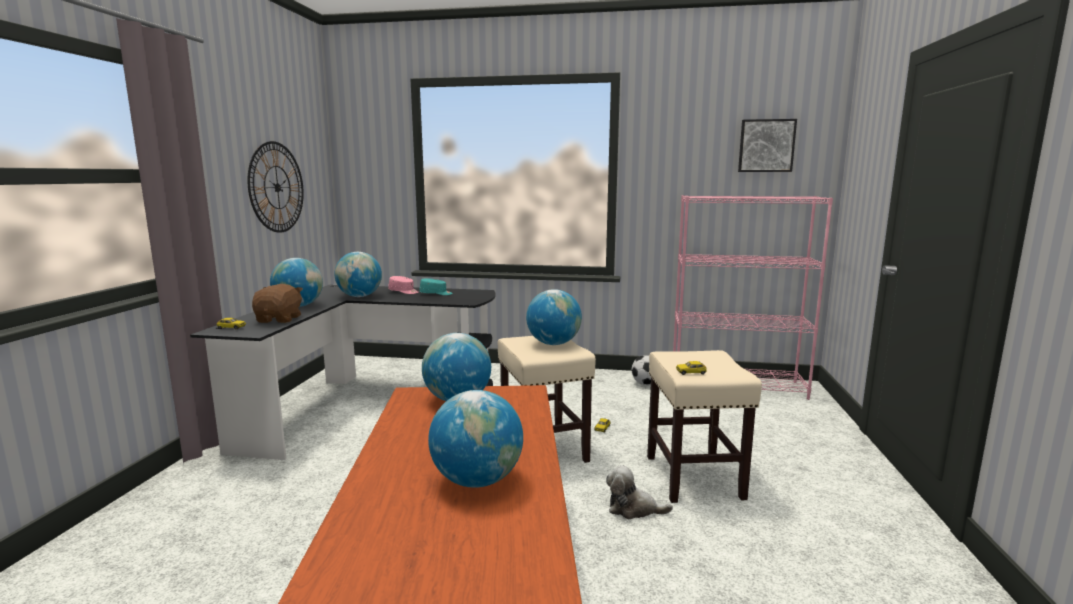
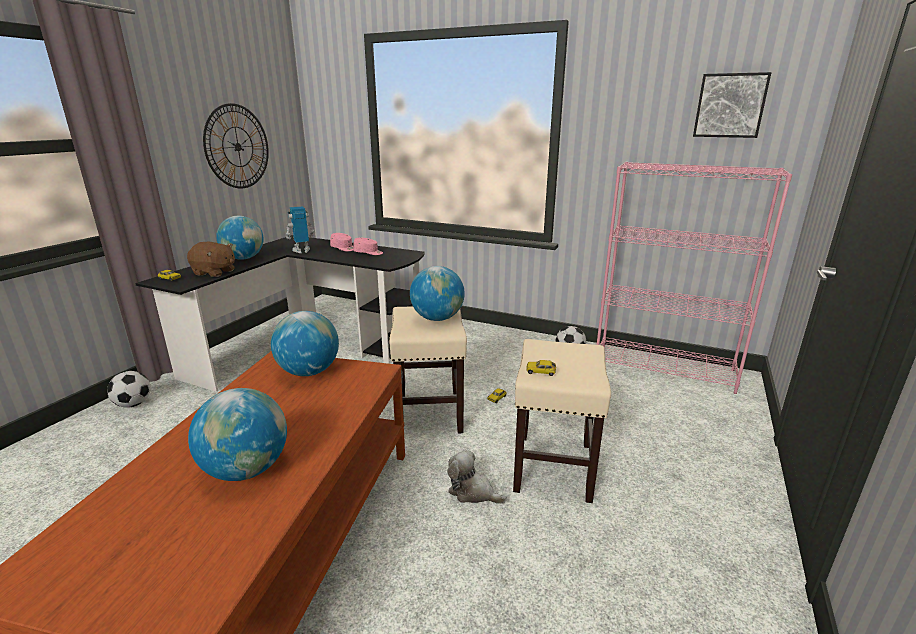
camera: 15 degrees right, 10 degrees up
(183, 485) = (133, 404): none -> football
(280, 319) = (214, 272): brown plush toy -> brown plush toy turned 90 degrees clockwise
(360, 296) = (302, 251): globe -> toy robot
(436, 294) = (368, 253): turquoise cap -> pink cap

